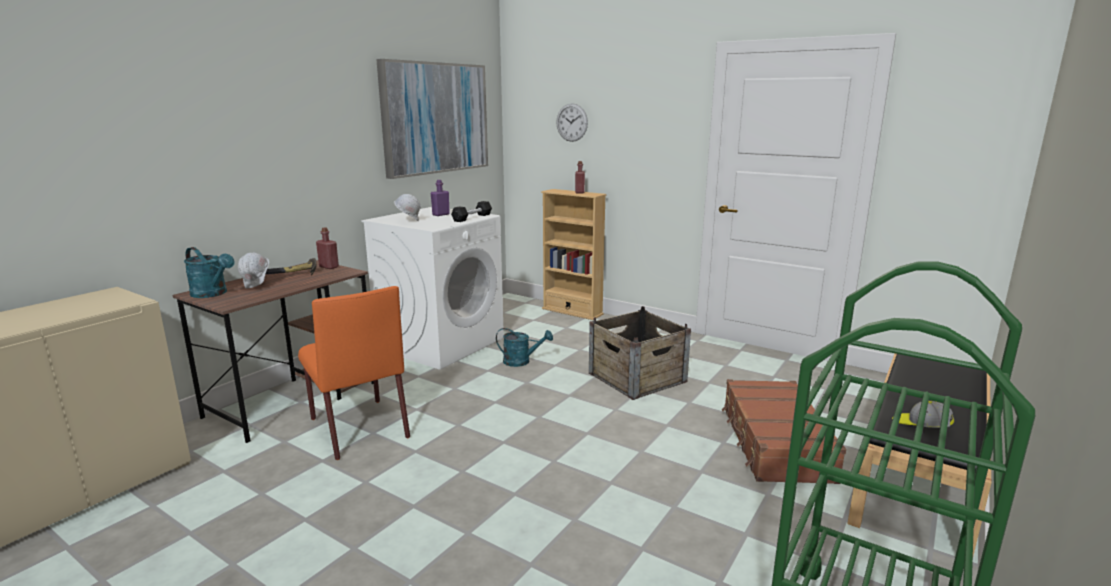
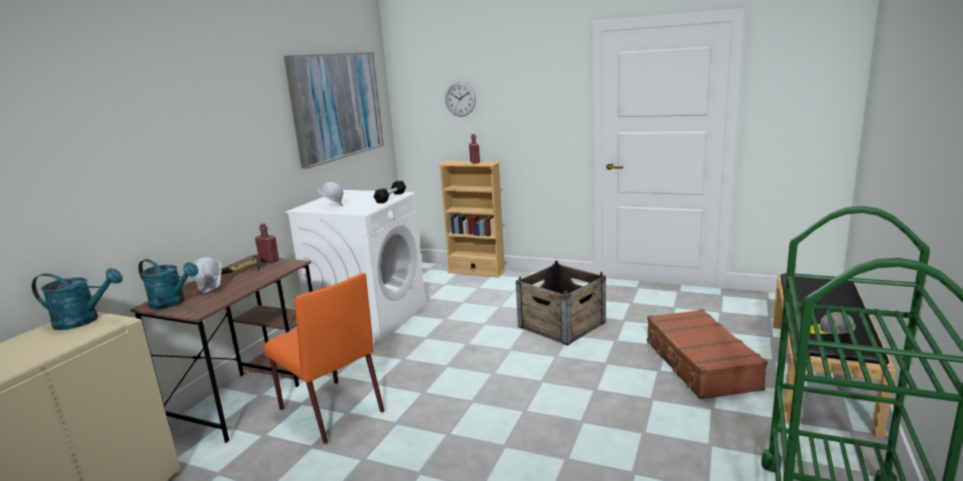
camera: 10 degrees left, 0 degrees up
(441, 214) = (358, 197): purple bottle -> none
(521, 361) = (453, 325): turquoise watering can -> turquoise watering can (84, 321)

